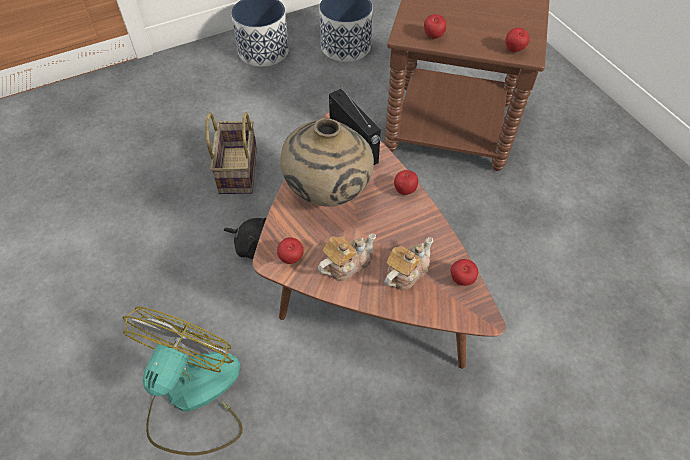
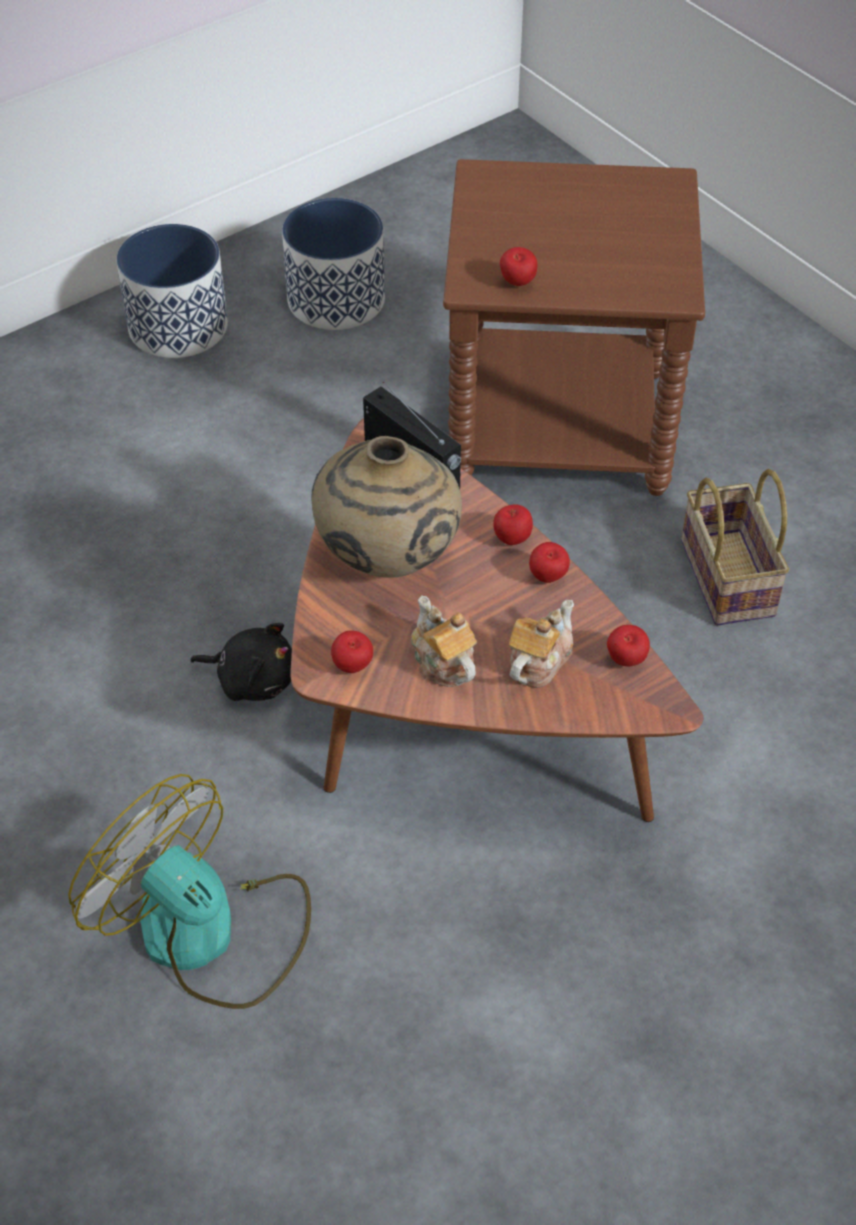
camera: 10 degrees left, 5 degrees down
(193, 397) = (208, 933): fan -> fan turned 60 degrees counterclockwise
(237, 169) = (184, 553): basket -> basket (723, 576)
(346, 264) = (442, 662): teapot -> teapot turned 75 degrees counterclockwise
(514, 51) = (652, 291): apple -> apple (548, 578)

